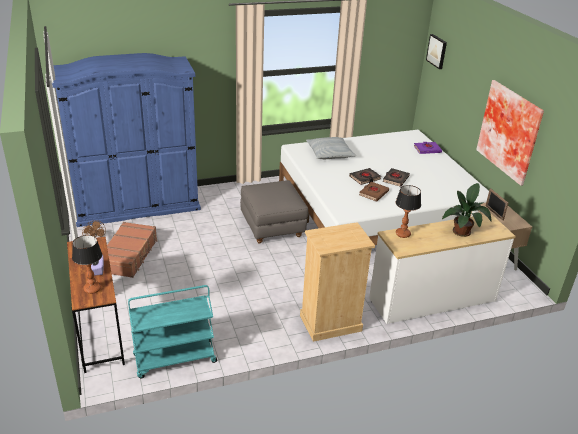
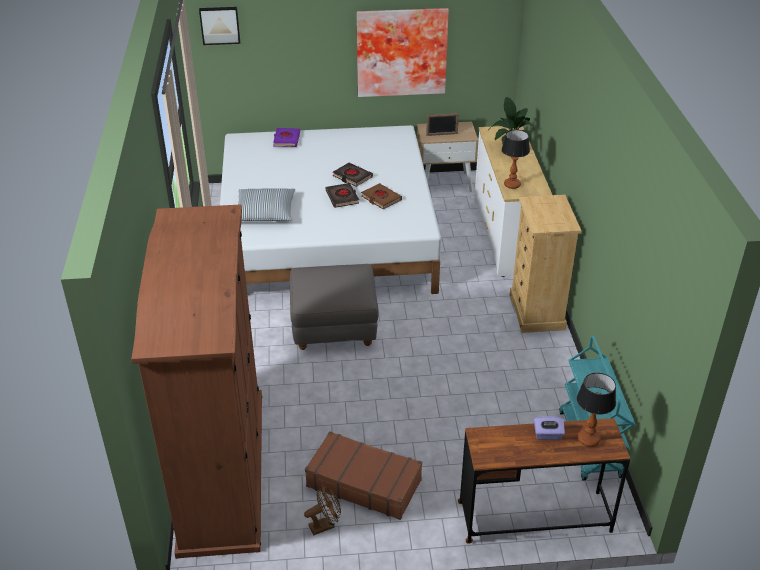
camera: 75 degrees left, 5 degrees up
(137, 206) = (222, 469): blue wardrobe -> brown wardrobe

